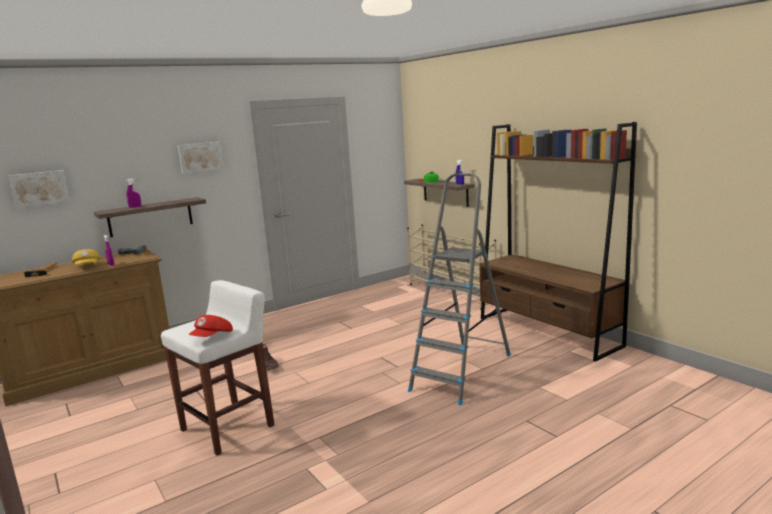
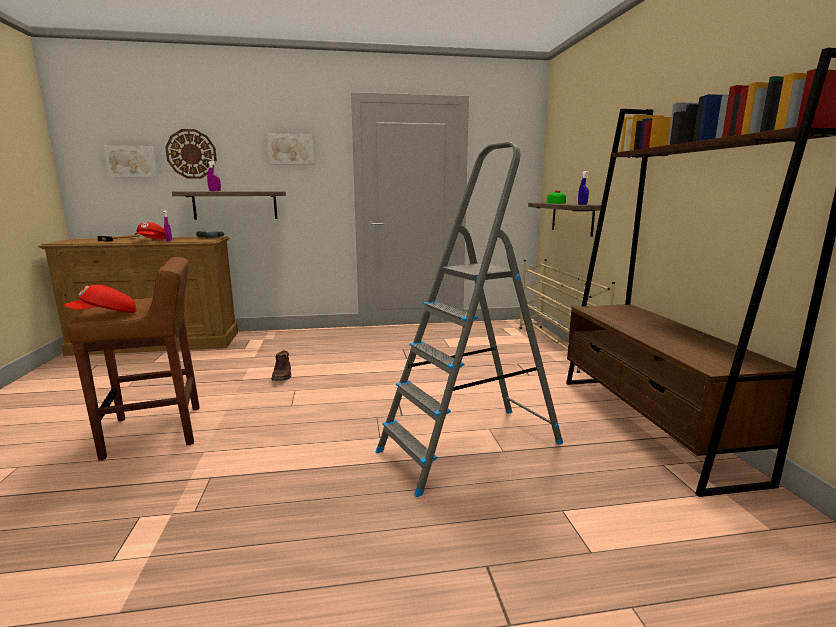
camera: 25 degrees right, 0 degrees up
(88, 267) = (151, 240): yellow cap -> red cap
(103, 173) = (191, 154): none -> wall clock
(229, 427) = (156, 431): white stool -> brown stool

